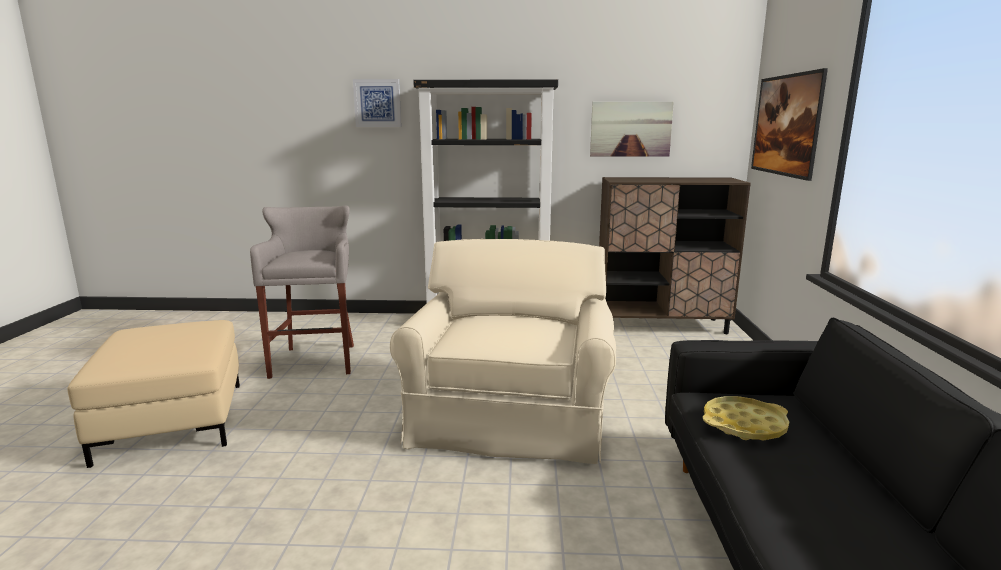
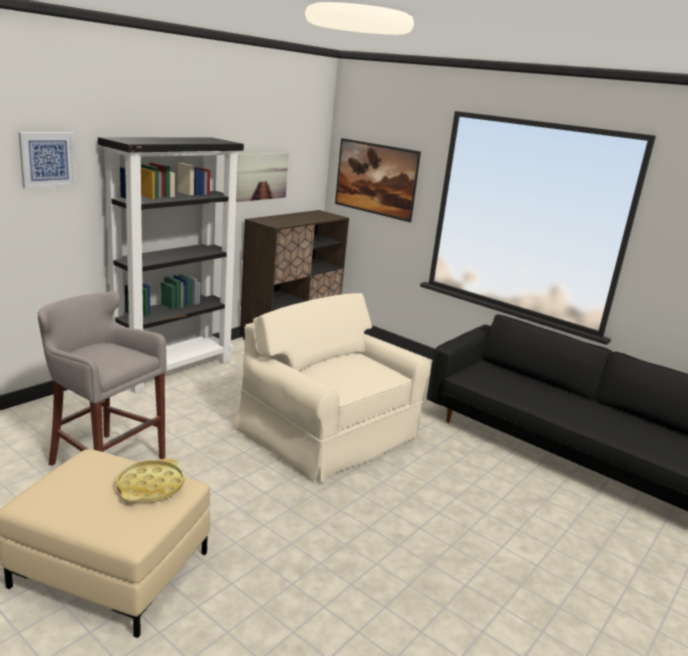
camera: 55 degrees left, 5 degrees up
(744, 425) = (496, 383): yellow tray -> yellow tray (151, 486)

